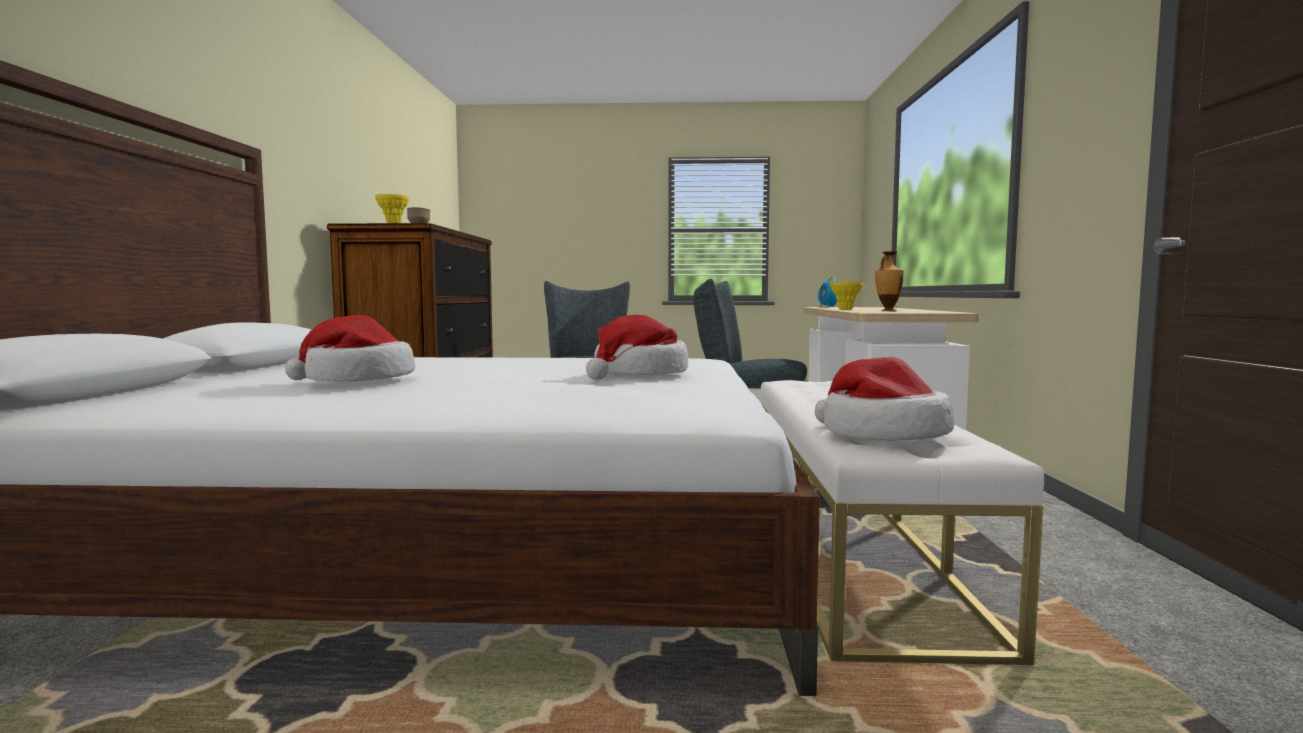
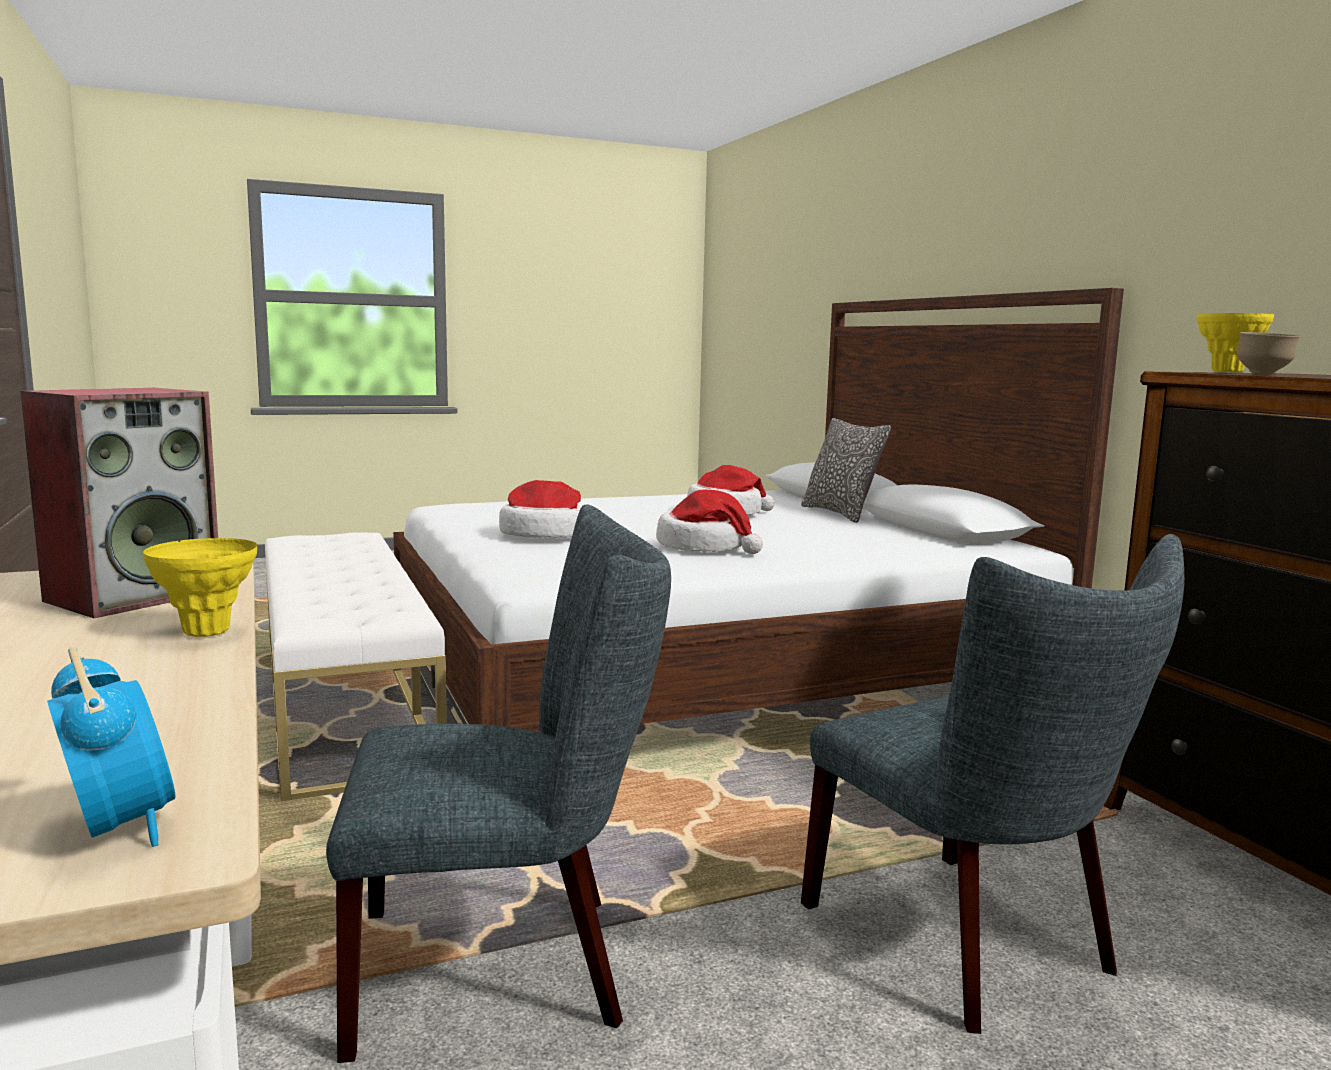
camera: 155 degrees right, 5 degrees up
(220, 379) = (840, 513): none -> pillow
(881, 434) = (344, 541): hat -> hat (704, 547)
(887, 311) = (135, 595): vase -> speaker

